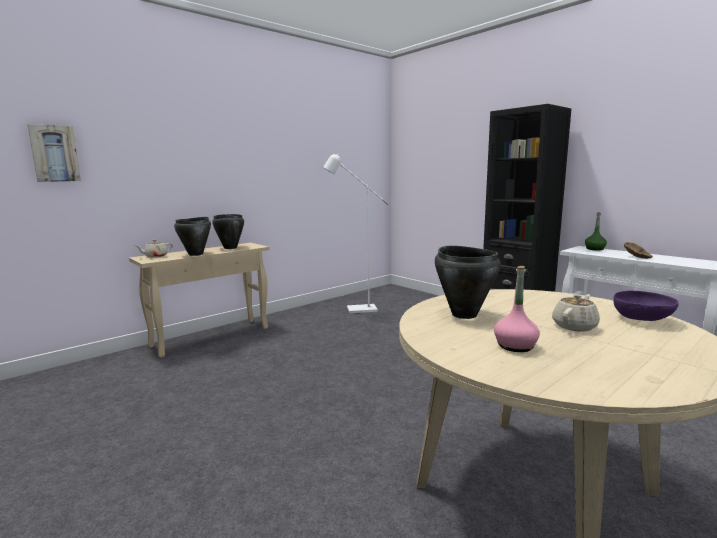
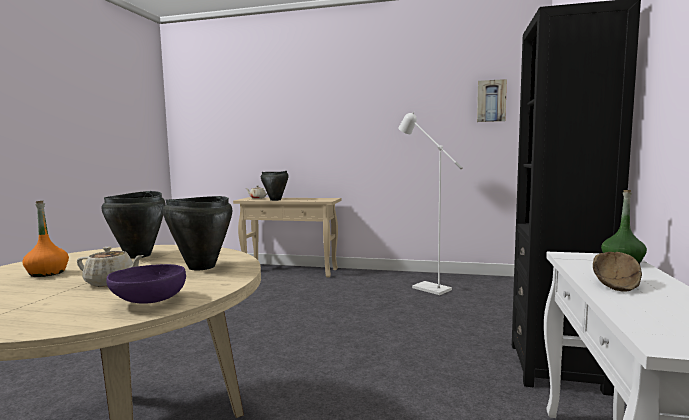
camera: 55 degrees right, 5 degrees down
(54, 154) = (216, 125): picture -> picture (491, 101)
(230, 248) = (310, 199): black cooking pot -> black cooking pot (201, 267)
(515, 346) = (47, 273): pink bottle -> orange bottle

